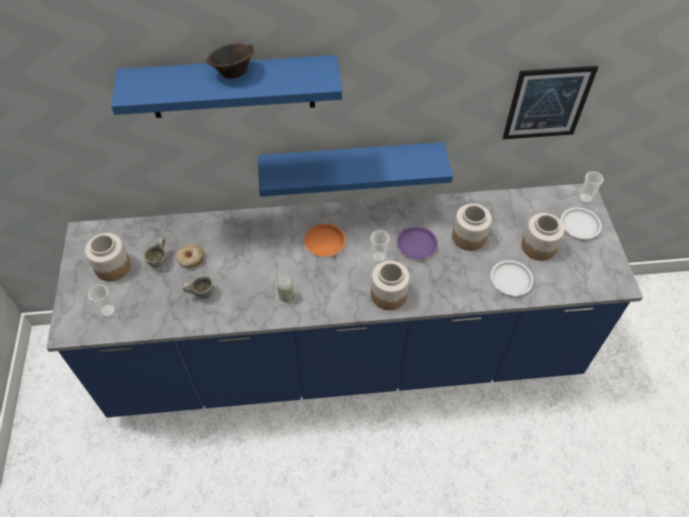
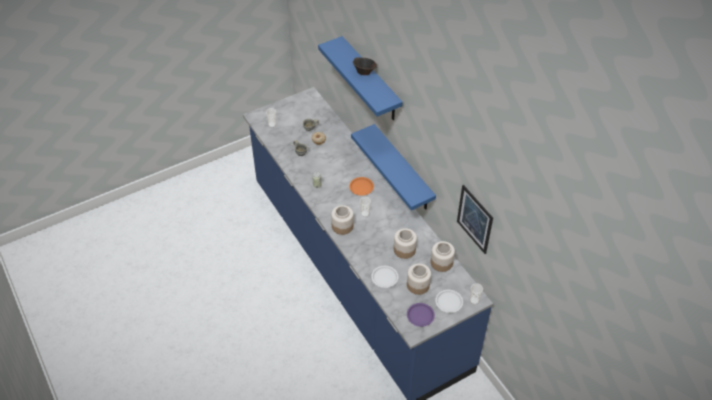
camera: 65 degrees right, 5 degrees down
(112, 267) = (297, 114): jar -> jar (441, 262)
(416, 245) = (383, 227): purple plate -> purple plate (420, 316)

